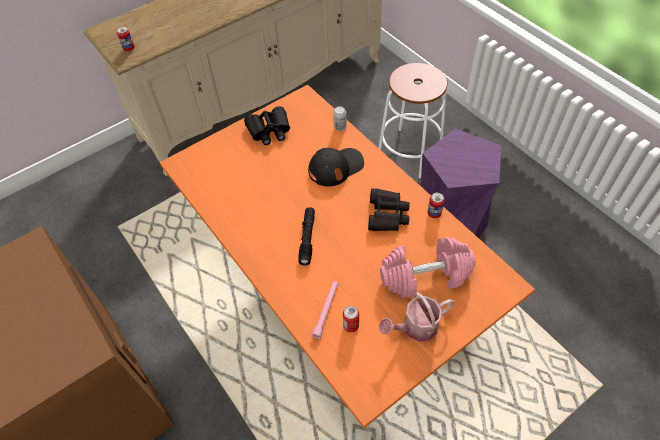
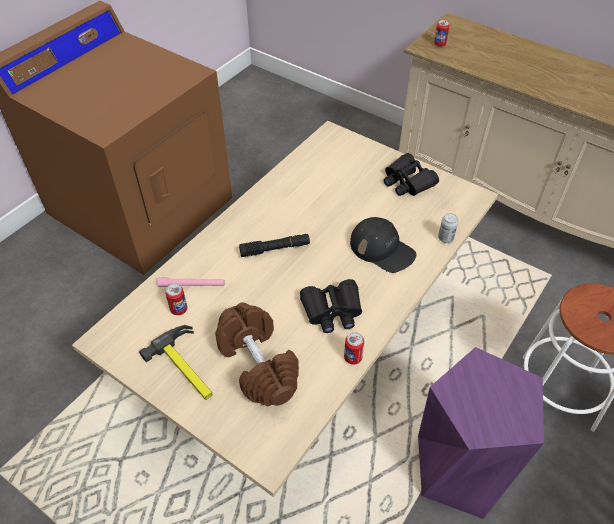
camera: 70 degrees right, 5 degrees down
(334, 297) = (306, 362): orange dining table -> beige dining table
(415, 328) = (187, 367): watering can -> hammer
(425, 275) = (258, 365): pink dumbbell -> brown dumbbell

